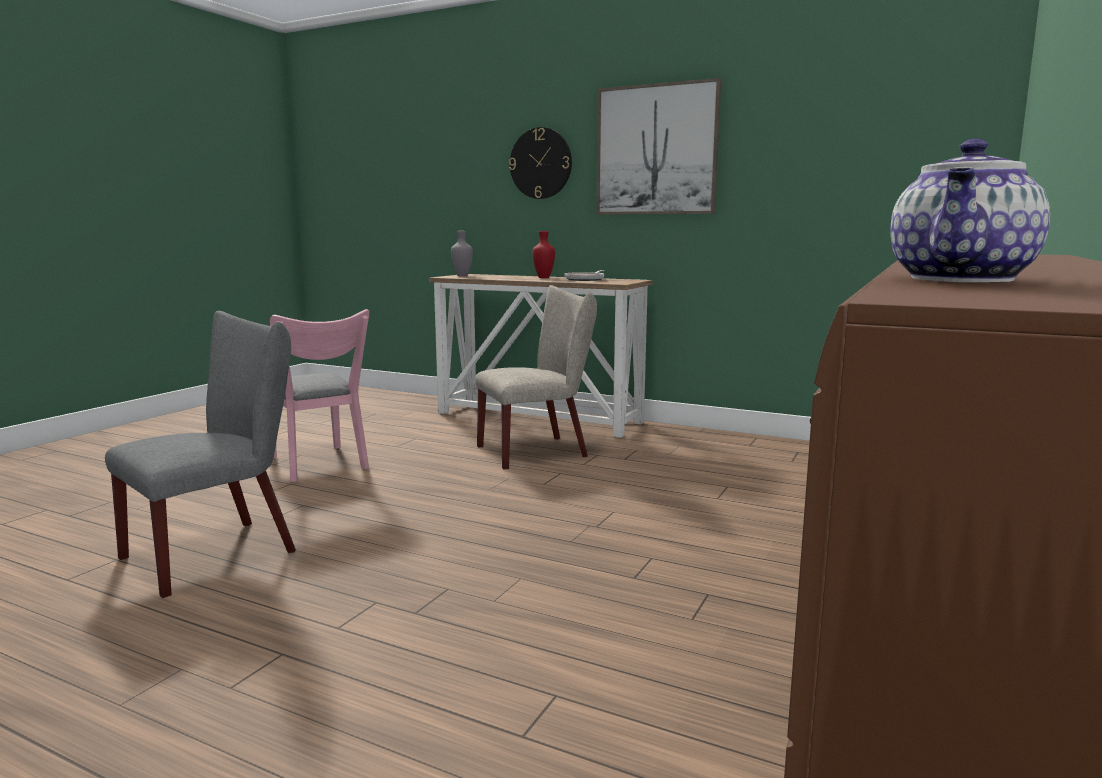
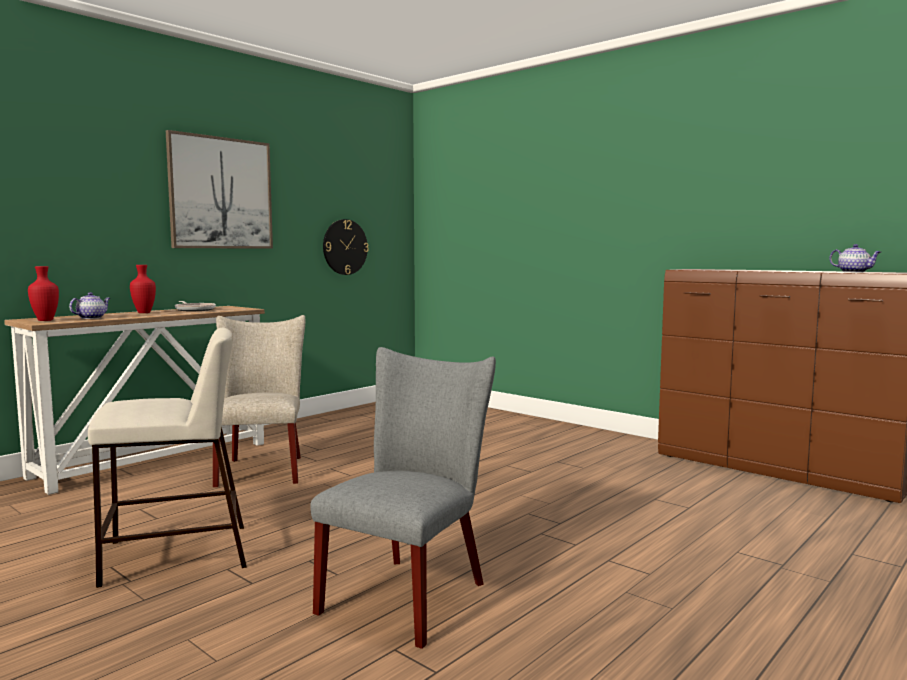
camera: 75 degrees left, 5 degrees down
(220, 552) = (410, 593): grey chair -> grey chair turned 60 degrees clockwise
(320, 465) = (174, 555): pink chair -> beige stool
(461, 276) = (44, 320): grey vase -> red vase
(487, 277) = (91, 318): none -> teapot
(541, 163) = (102, 193): wall clock -> wall clock (345, 247)

